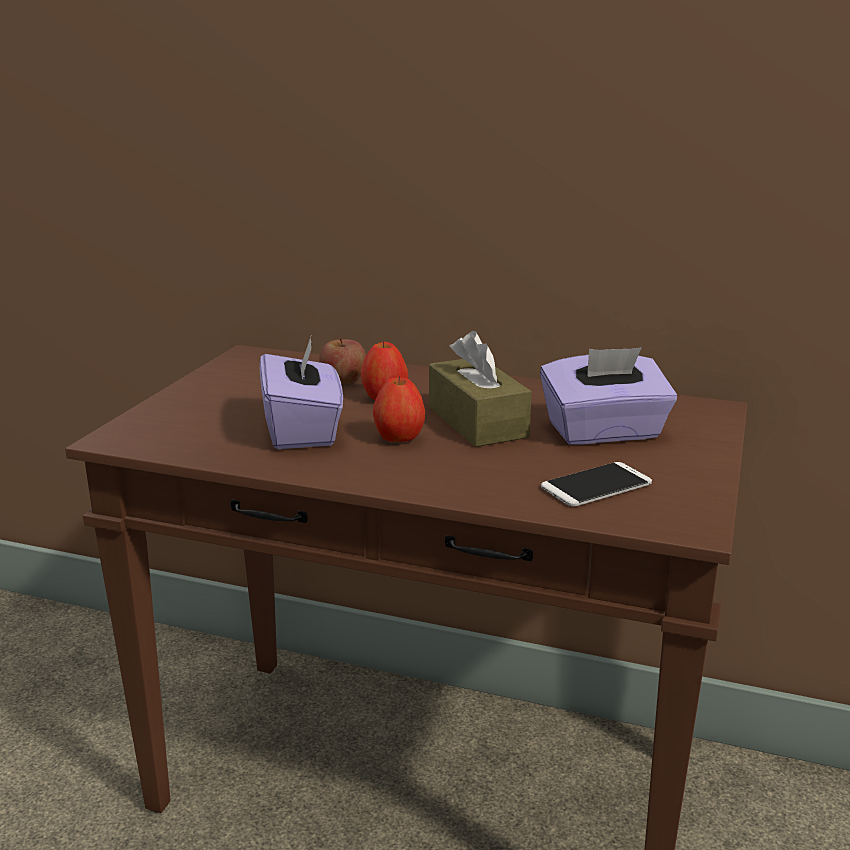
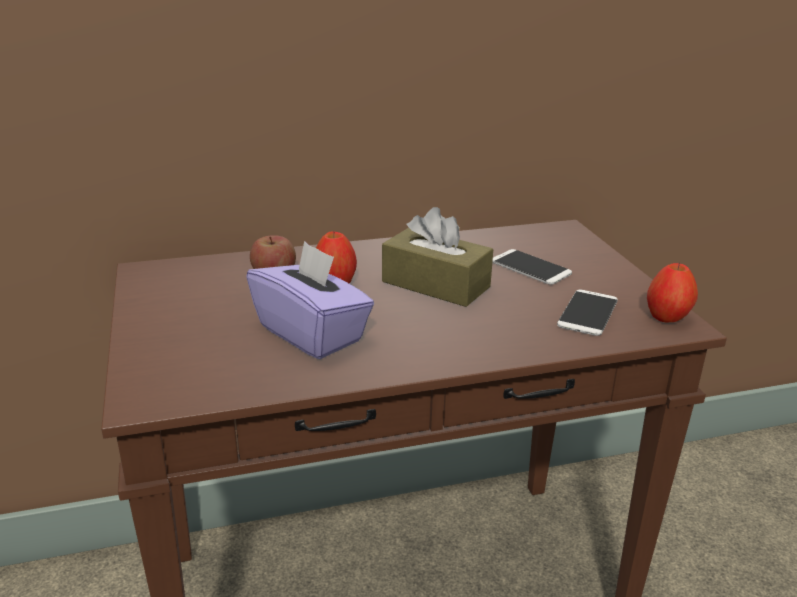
camera: 35 degrees left, 5 degrees up
(398, 439) = (401, 317): apple -> apple (667, 318)
(604, 432) = (530, 268): purple tissue box -> phone

